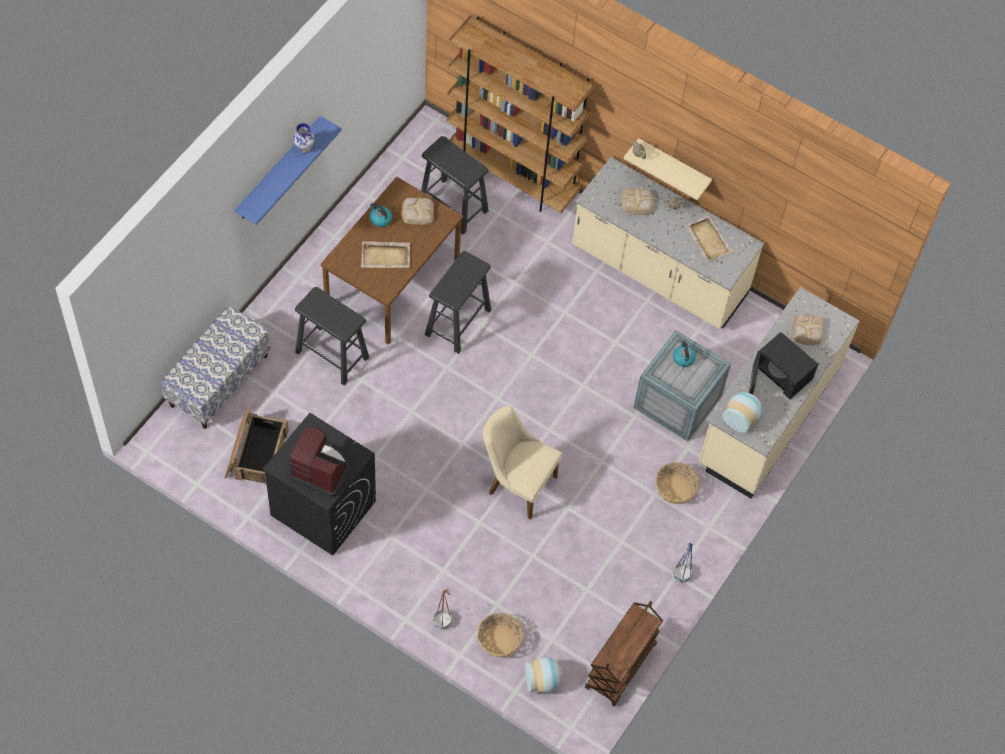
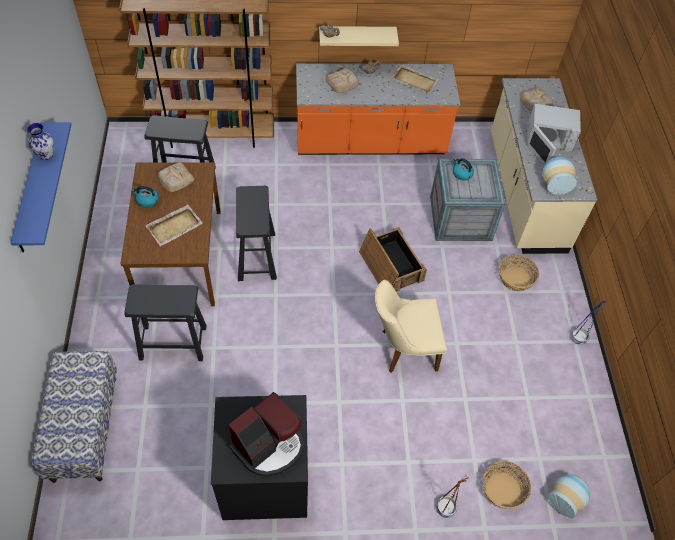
camera: 35 degrees left, 5 degrees down
(256, 453) = (167, 471): crate -> crate (390, 266)
(320, 470) = (269, 445): coffee machine -> coffee machine turned 150 degrees clockwise
(621, 667) = (607, 442): brown cart -> none
(658, 272) = (370, 142): beige counter -> orange counter
(780, 374) = (548, 139): black microwave -> white microwave

